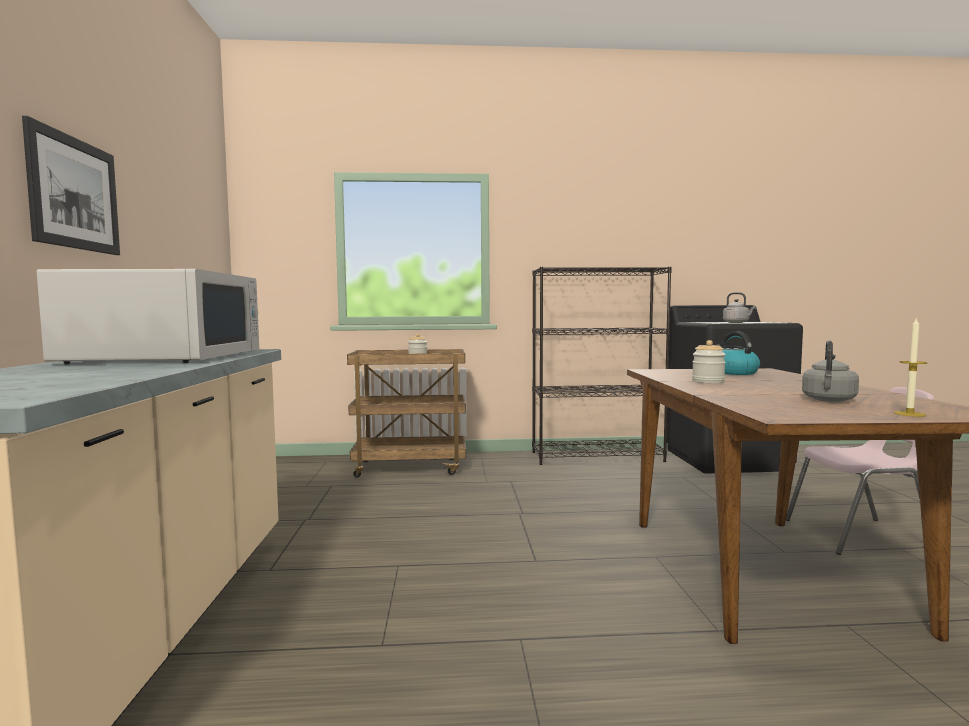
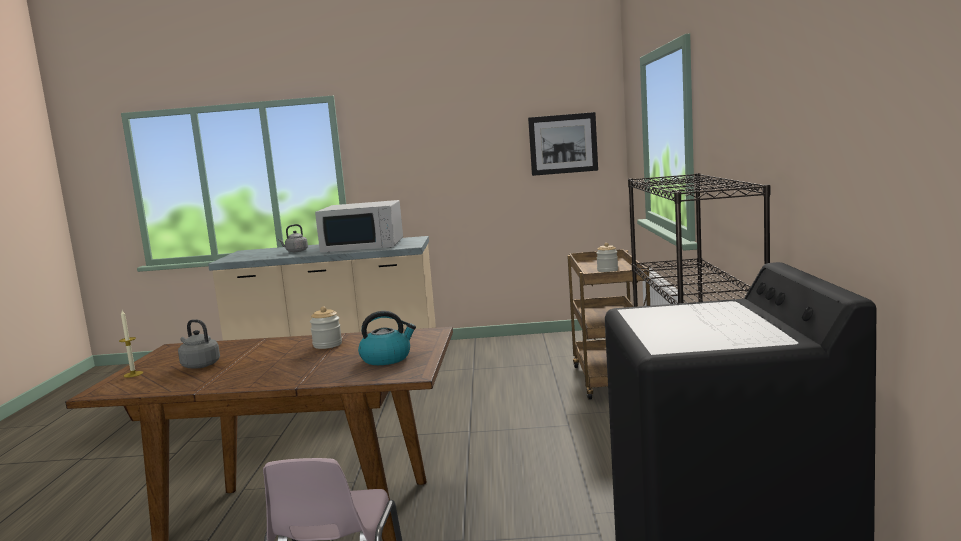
camera: 95 degrees right, 5 degrees up
(74, 193) = (413, 150): picture -> picture (563, 144)
(737, 322) = (651, 322): grey kettle -> grey kettle (295, 251)

